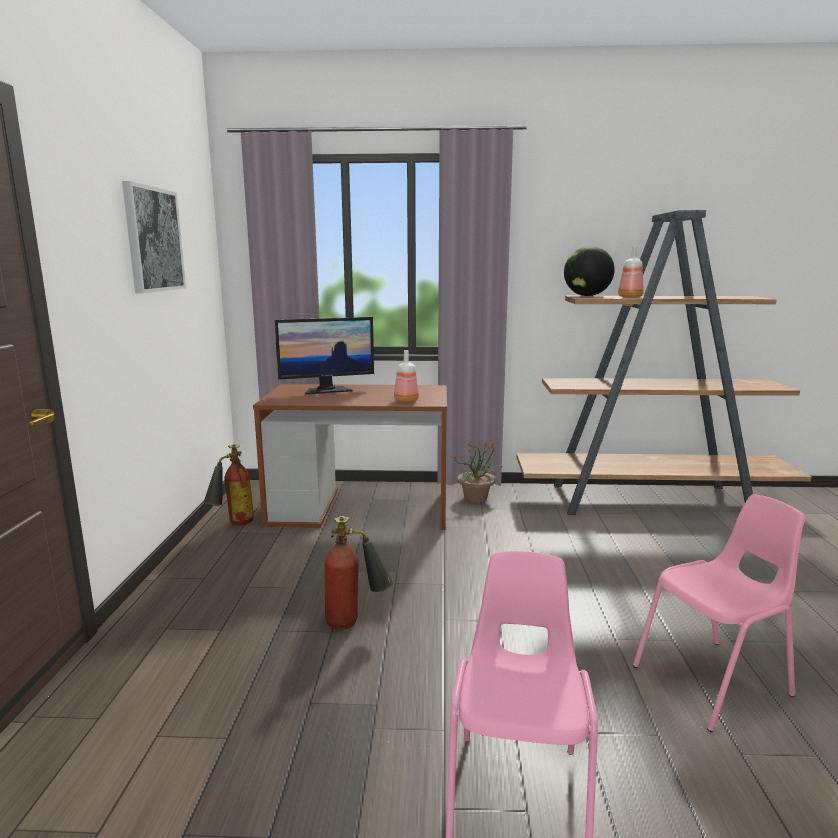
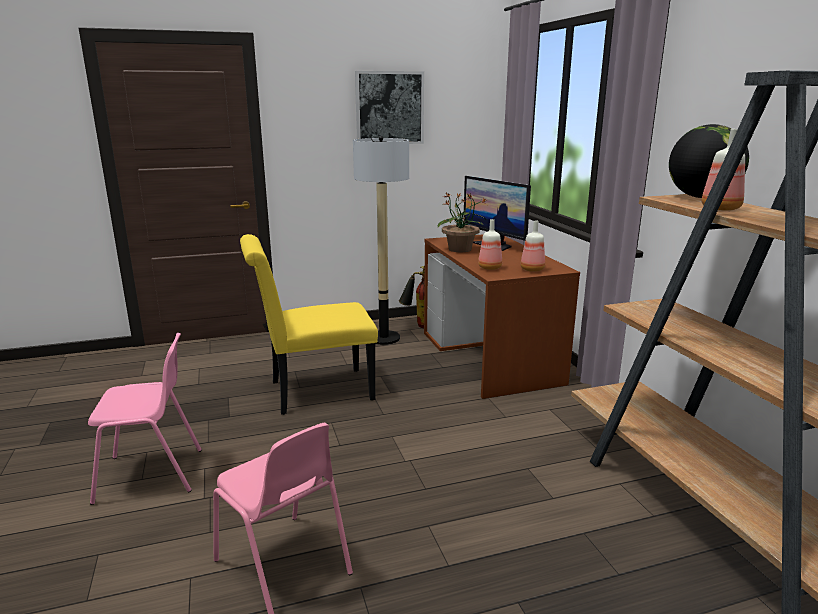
camera: 70 degrees right, 5 degrees up
(244, 551) = (383, 338): none -> floor lamp
(355, 622) = (314, 392): fire extinguisher -> yellow chair
(427, 392) = (532, 270): none -> bottle
(476, 498) = (573, 403): potted plant -> potted plant (460, 249)

